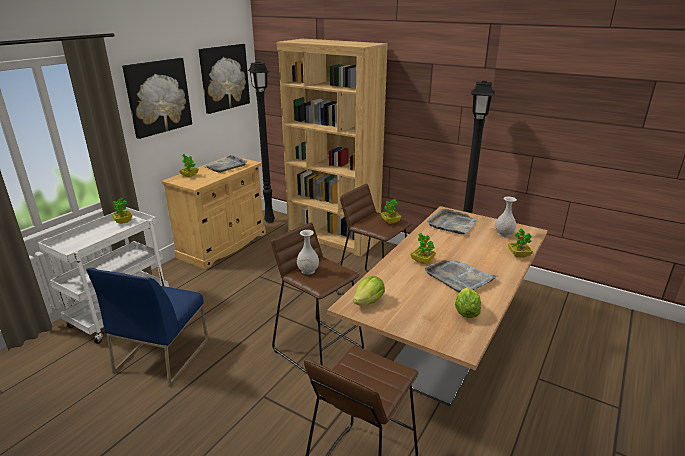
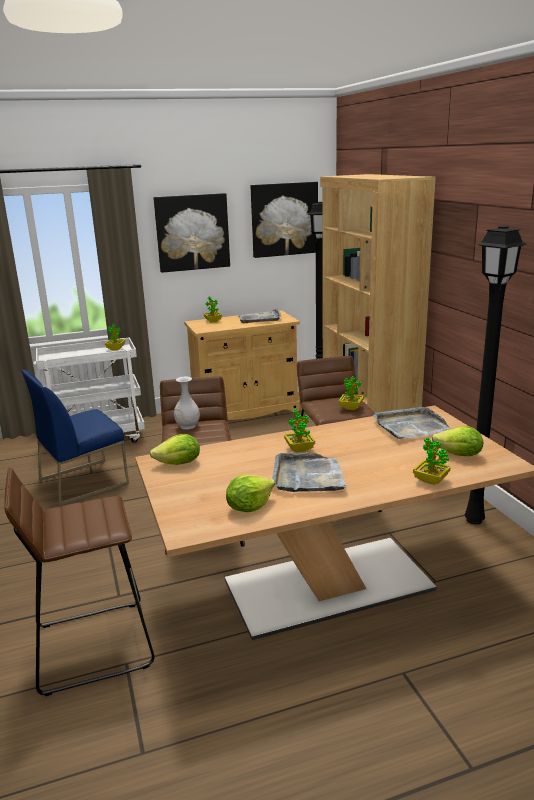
camera: 40 degrees right, 5 degrees down
(504, 234) = (459, 455): white vase -> lettuce

